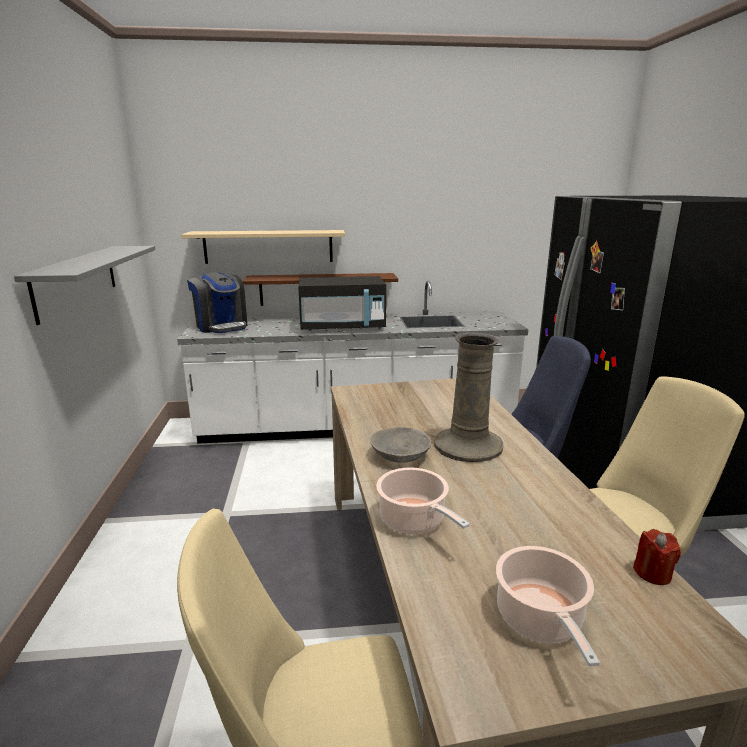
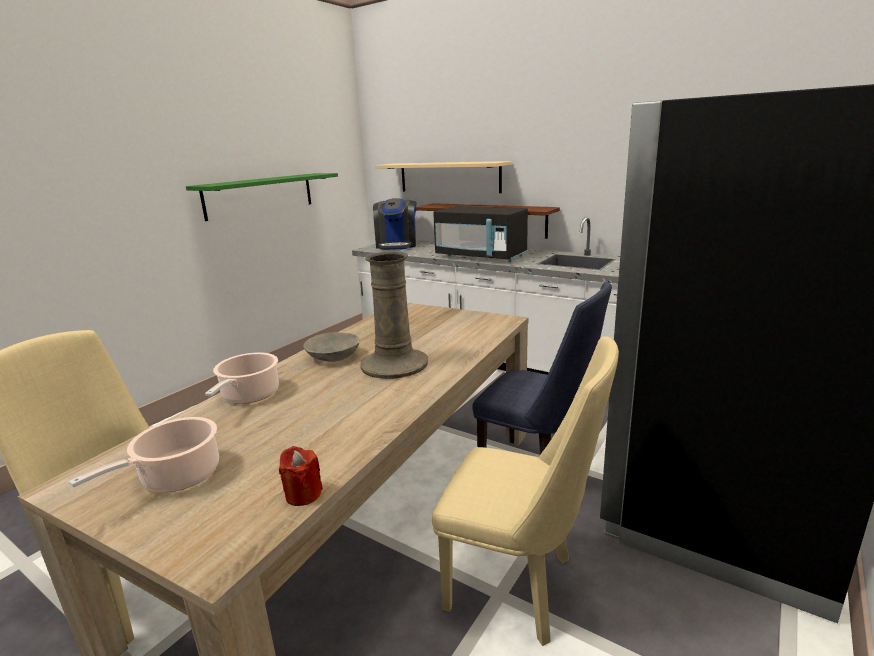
camera: 40 degrees right, 0 degrees up
(77, 280) = (260, 195): grey shelf -> green shelf

